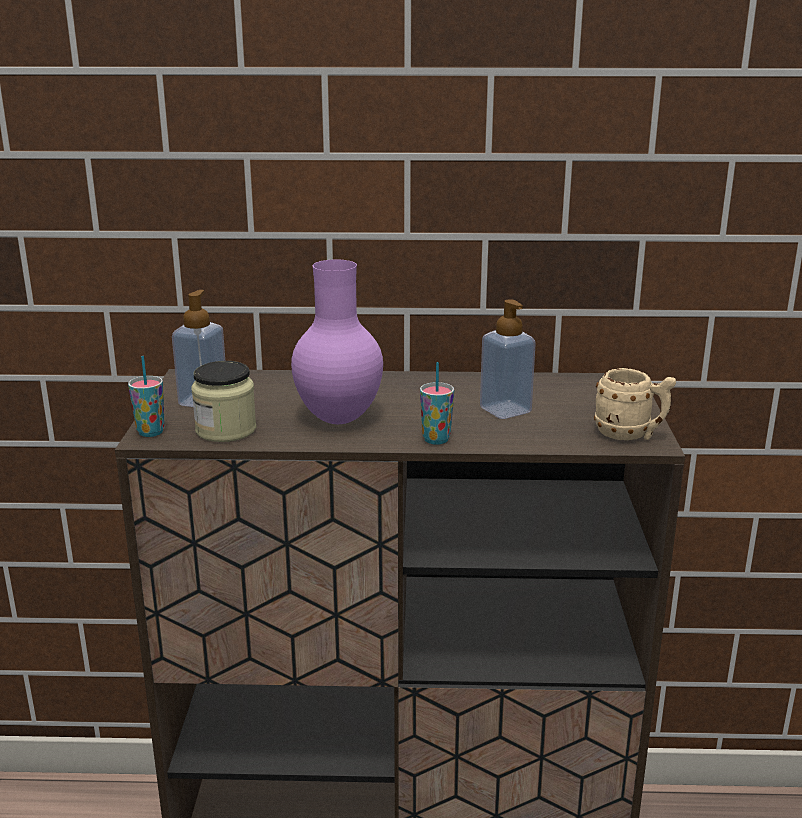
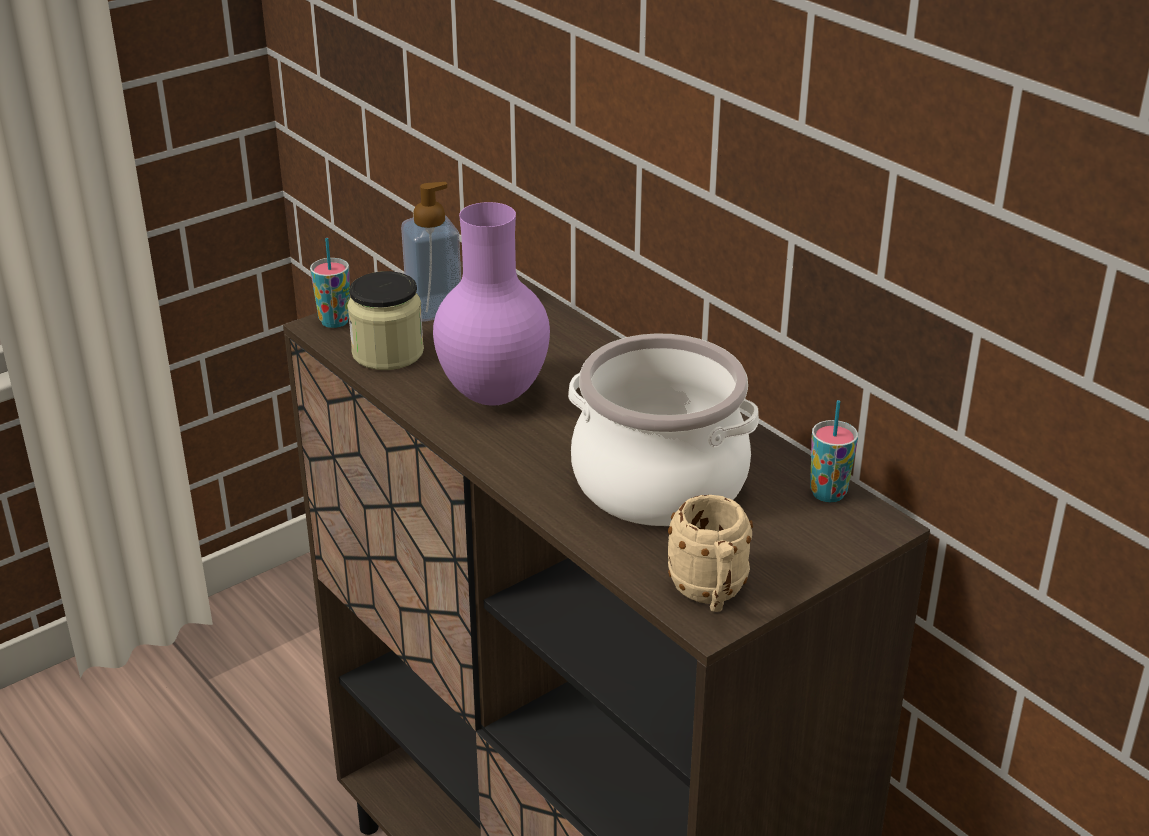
camera: 50 degrees right, 10 degrees up
(436, 440) = (520, 473): cup -> cup (828, 493)
(505, 410) = (660, 481): soap dispenser -> cooking pot

